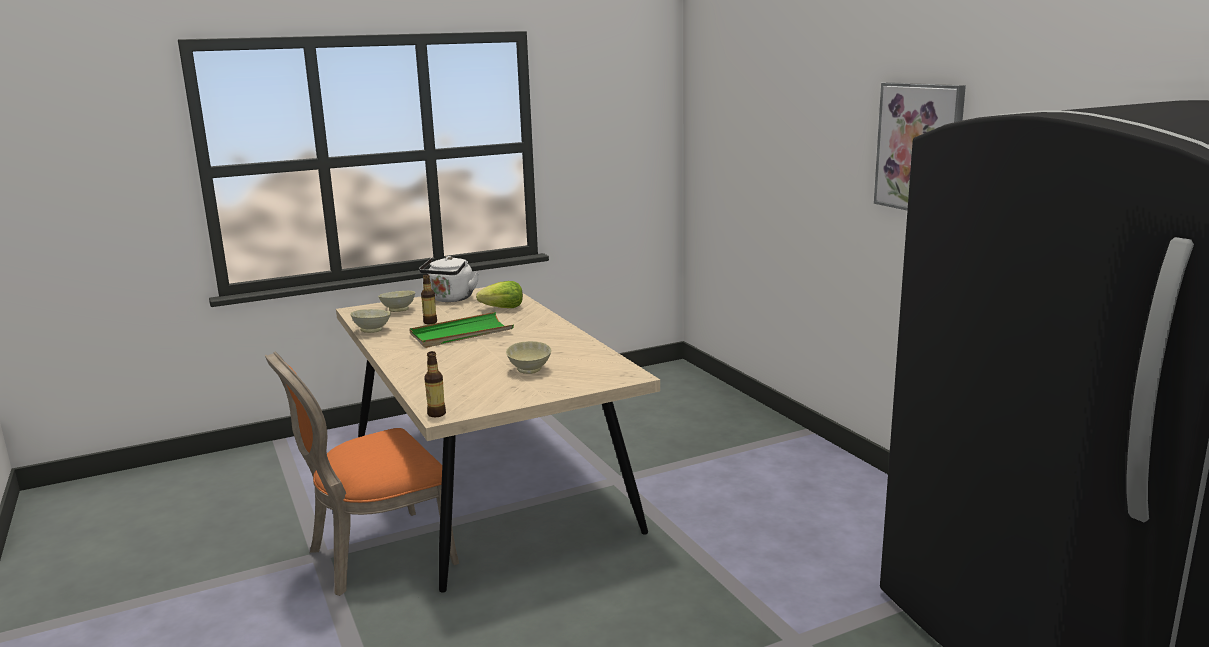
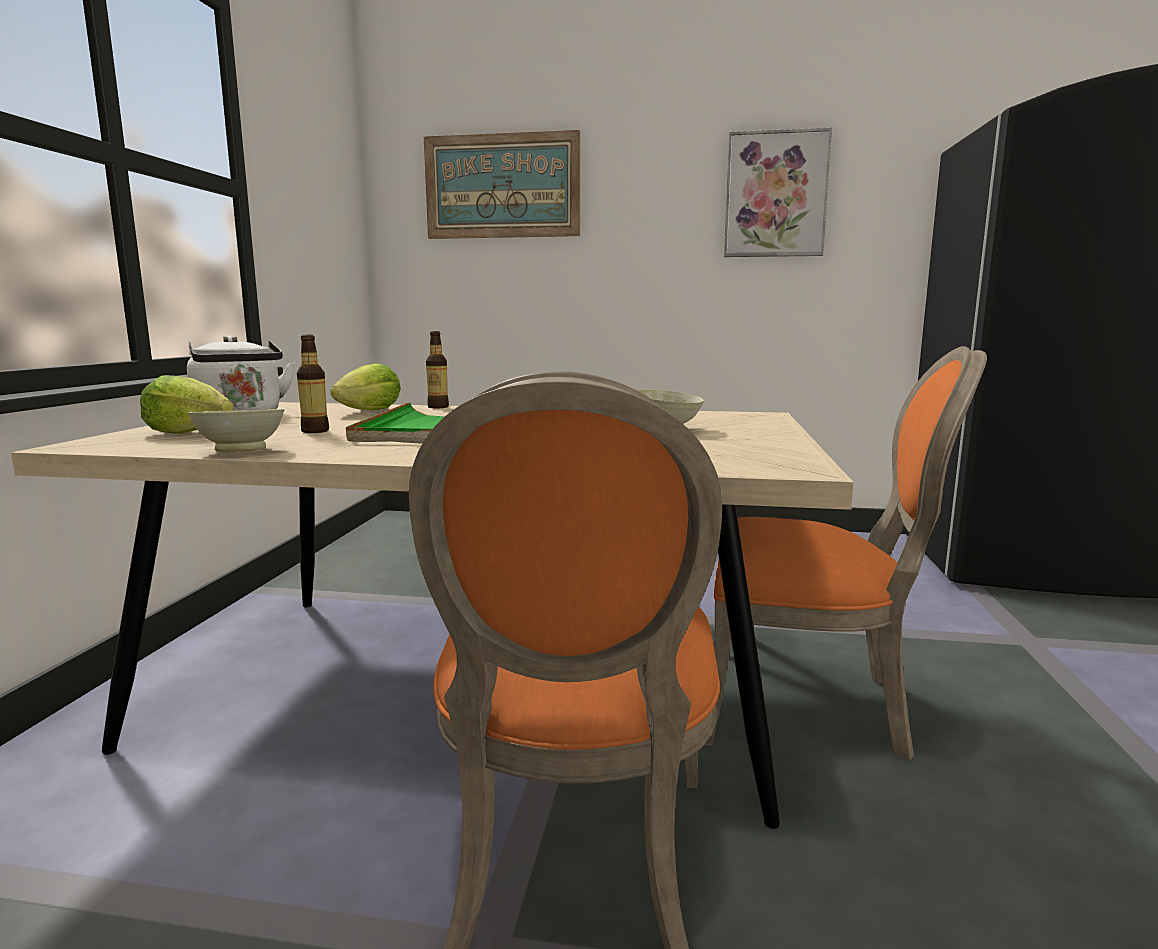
camera: 55 degrees left, 5 degrees down
(399, 310) = (188, 433): beige bowl -> lettuce
(436, 414) = (791, 470): bottle -> bottle (438, 407)
(574, 575) = (811, 705): none -> orange chair
(747, 113) = (502, 186): none -> picture

